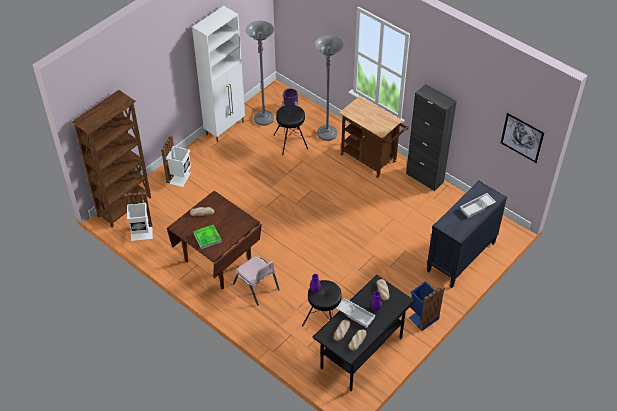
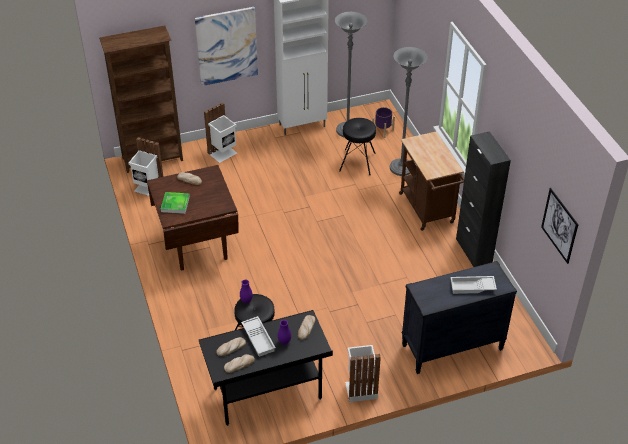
camera: 30 degrees right, 5 degrees down
(162, 87) = (226, 46): none -> picture
(256, 286) = (215, 282): pink chair -> none
(422, 317) = (360, 388): blue trash can -> white trash can

